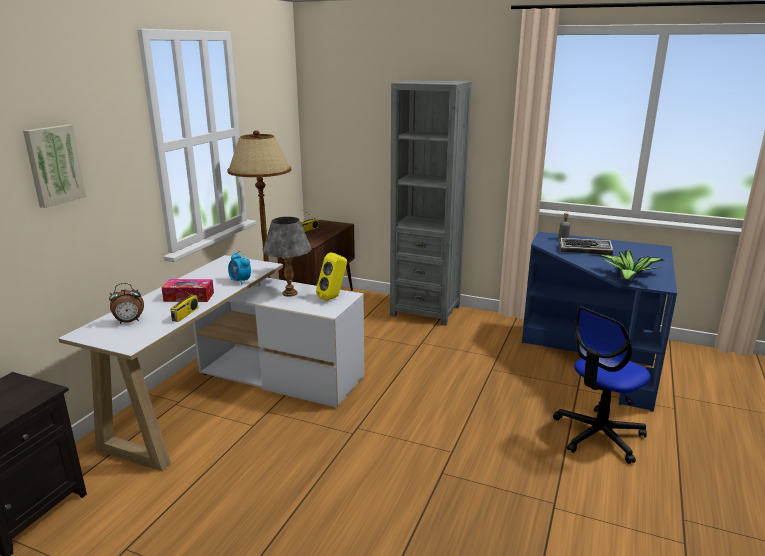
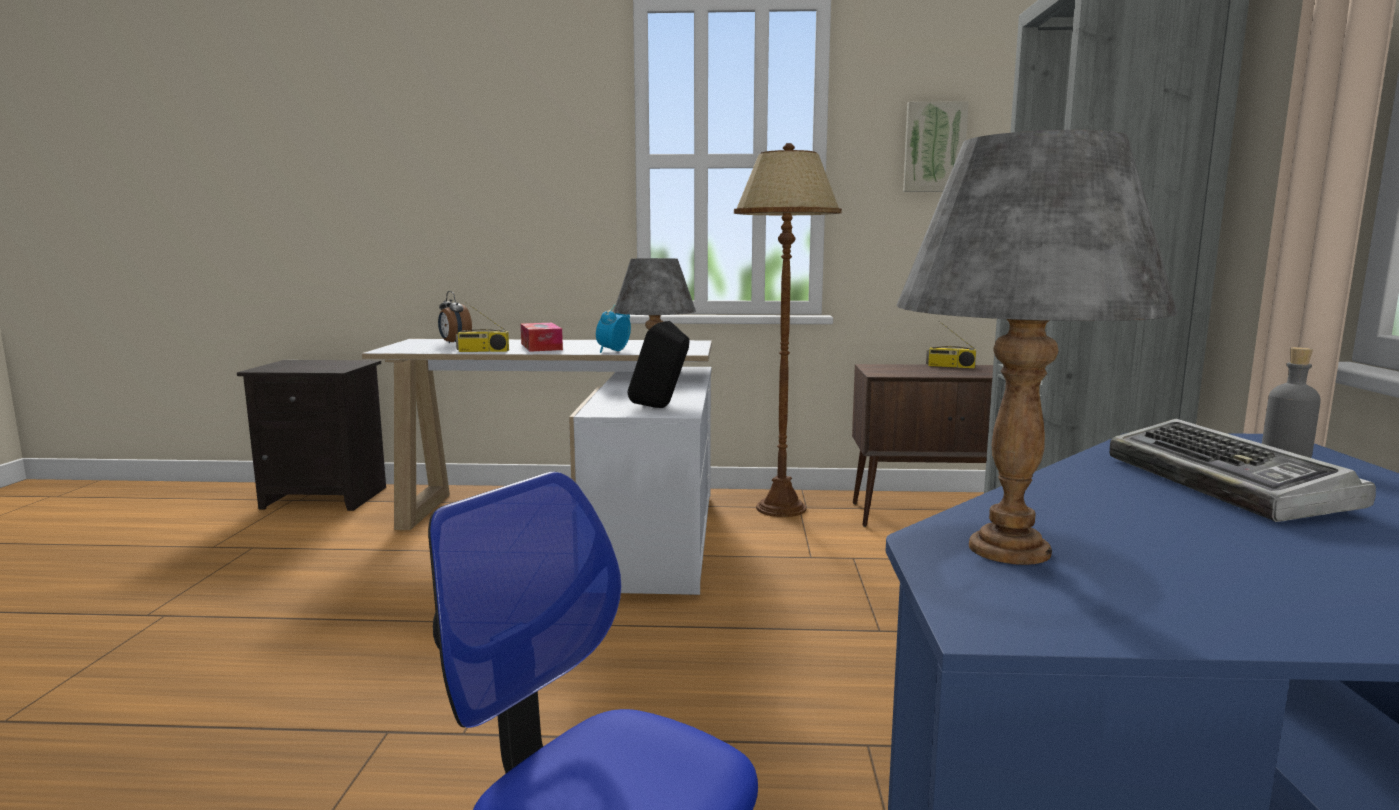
camera: 70 degrees right, 10 degrees down
(53, 165) = (475, 156): picture -> picture (934, 147)
(333, 297) = (661, 408): yellow speaker -> black speaker
(628, 277) = (1011, 549): potted plant -> grey table lamp

